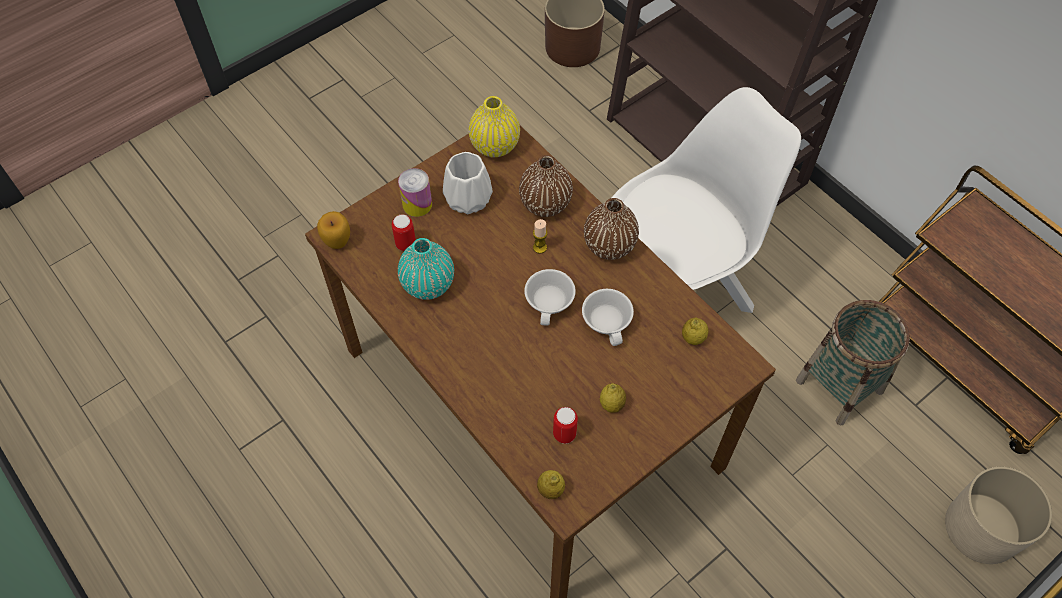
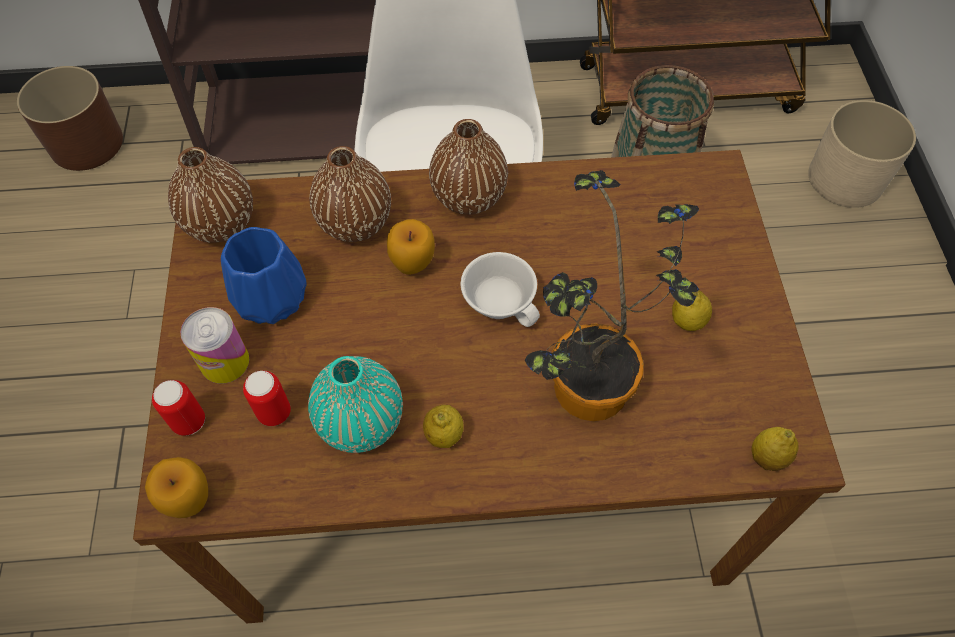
camera: 55 degrees left, 0 degrees up
(468, 197) = (270, 296): white vase -> blue vase
(495, 145) = (221, 223): yellow vase -> brown vase
(520, 376) = (581, 395): none -> potted plant
(540, 247) = (413, 265): candle -> apple
(564, 434) = (697, 395): can -> can (189, 422)
(608, 322) = (573, 259): white cup -> none
(693, 338) = (652, 194): lemon -> lemon (444, 435)

